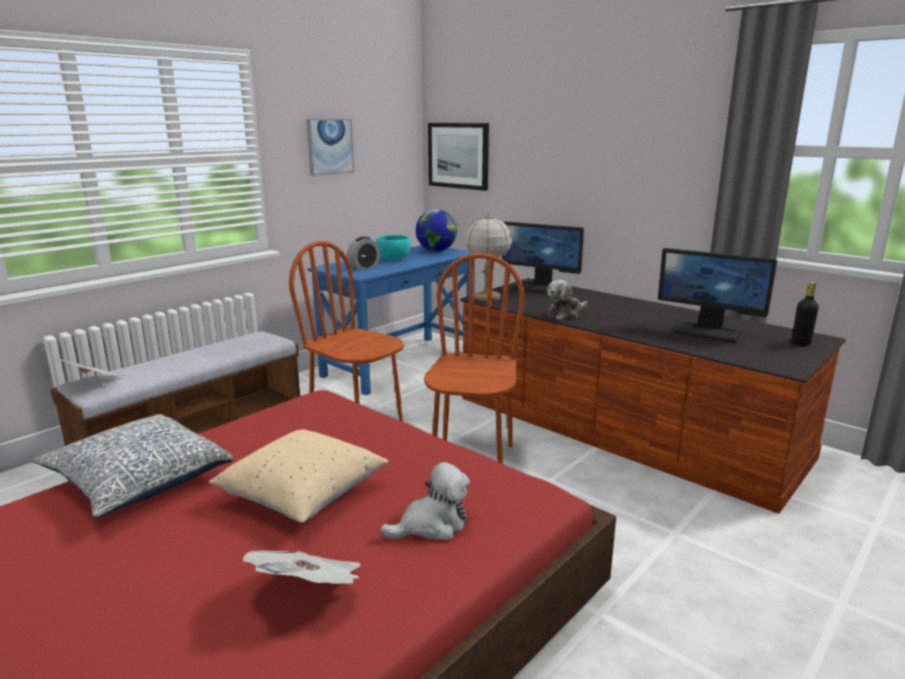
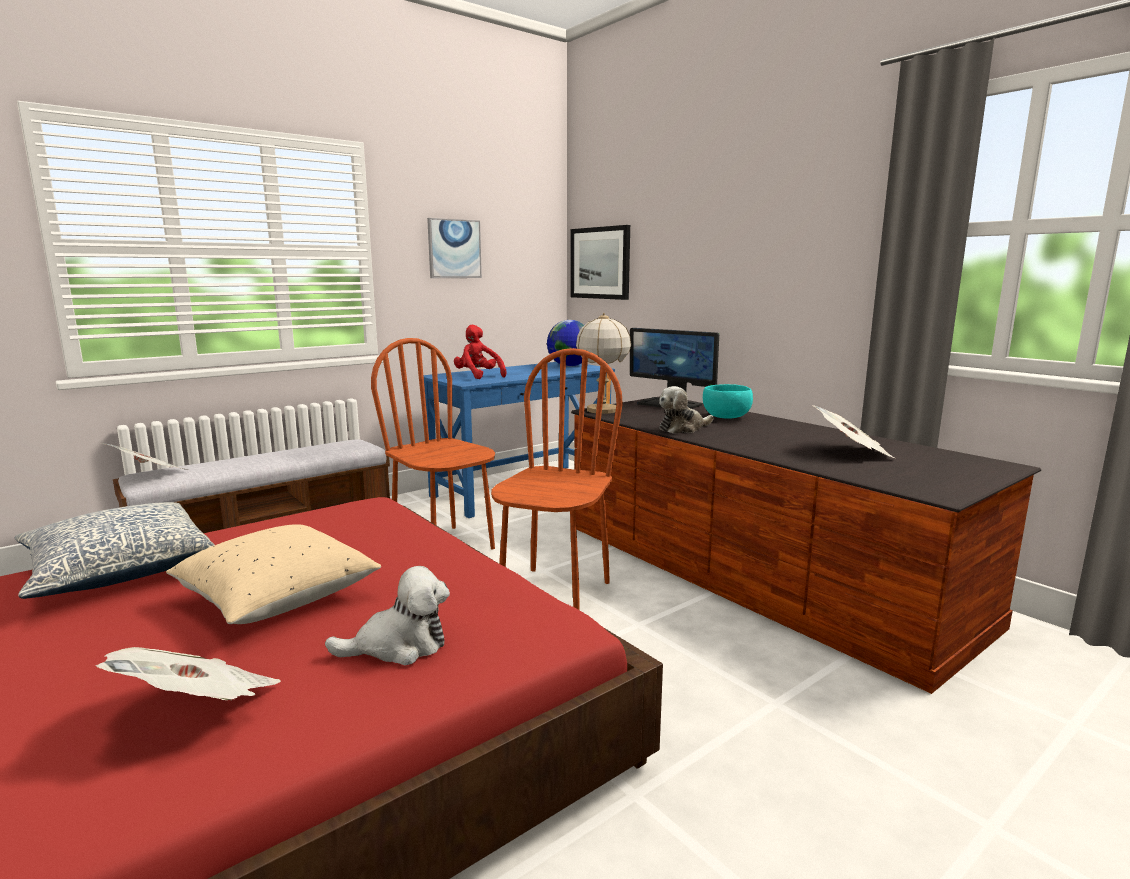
camera: 10 degrees right, 5 degrees down
(364, 267) = (478, 376): alarm clock -> red plush toy
(393, 259) = (516, 371): turquoise bowl -> turquoise bowl (726, 417)
(707, 332) = (851, 452): monitor -> newspaper
(801, 343) = (973, 469): black bottle -> none

